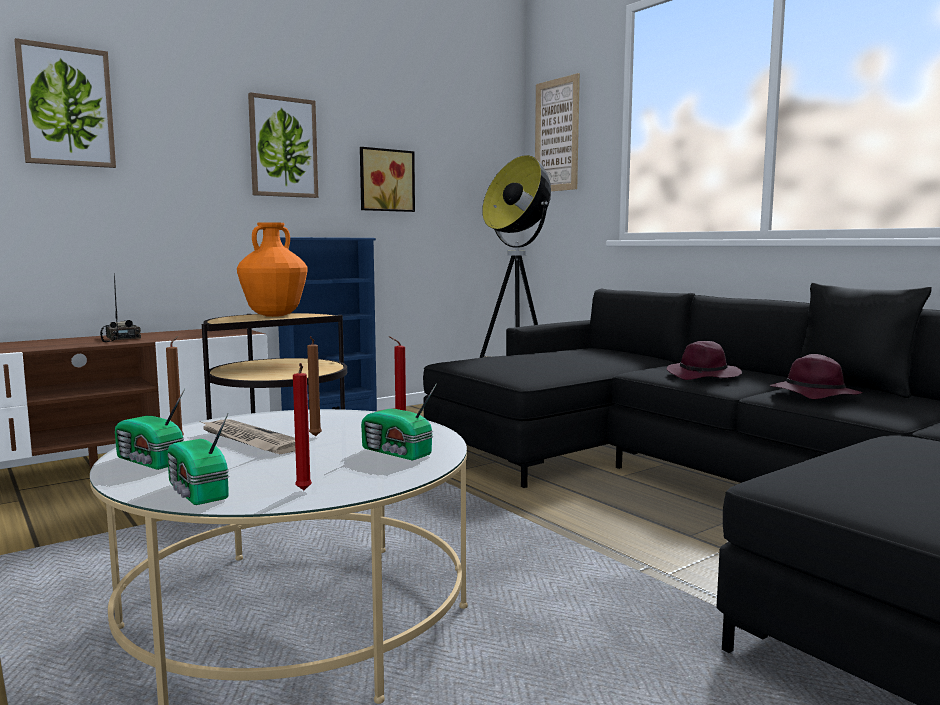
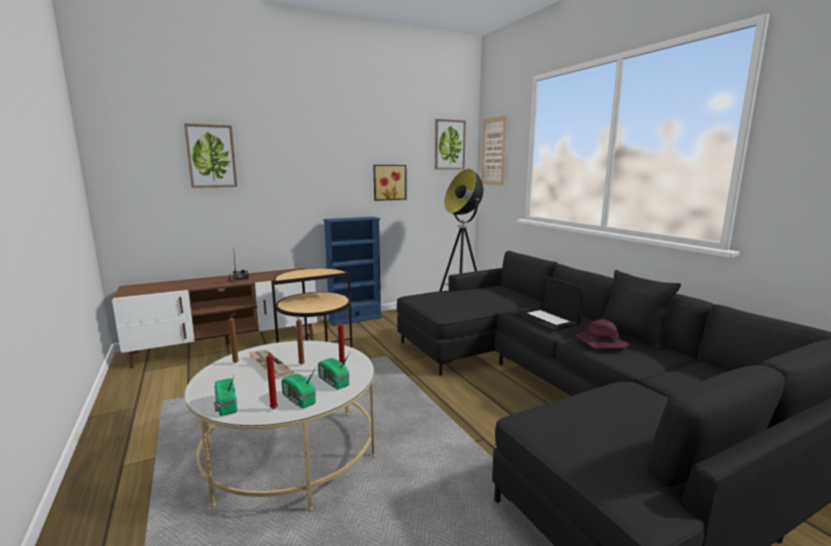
camera: 10 degrees right, 5 degrees up
(149, 461) = (216, 379): radio -> radio (298, 400)
(275, 315) = (314, 271): orange vase -> none
(283, 147) = (329, 168): picture -> picture (449, 145)
(704, 376) = (547, 319): purple hat -> laptop

